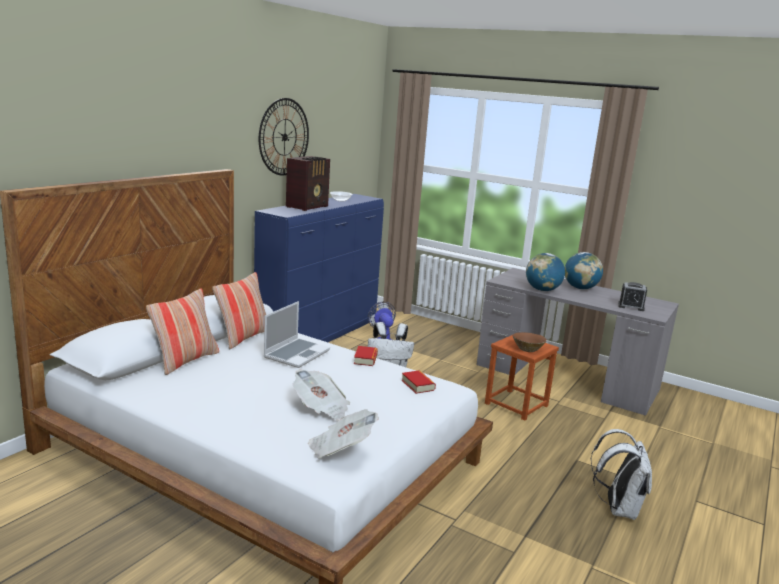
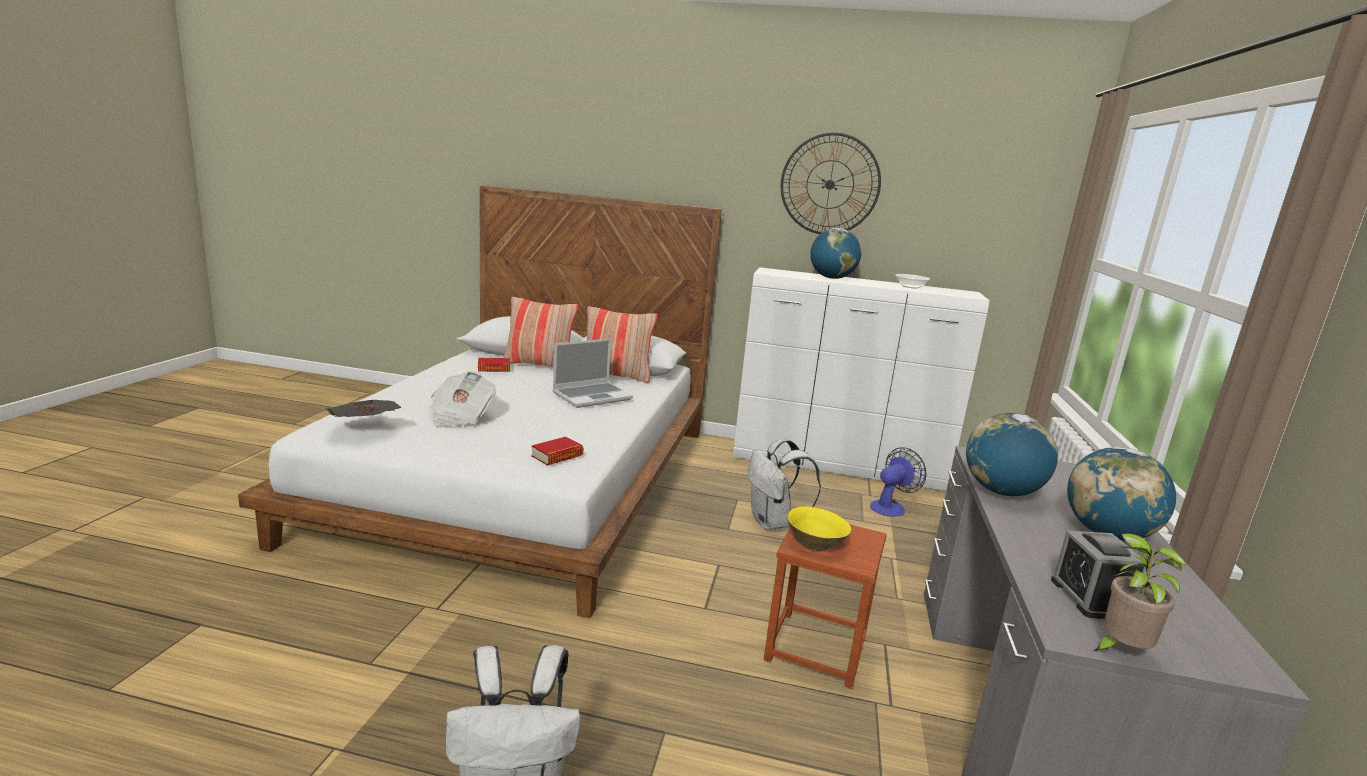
camera: 70 degrees right, 0 degrees up
(296, 354) = (592, 396): laptop -> laptop turned 45 degrees counterclockwise
(308, 206) = (831, 278): radio -> globe
(320, 337) = (838, 467): blue dresser -> white dresser
(365, 359) = (612, 426): book -> book (494, 369)
(527, 349) = (815, 544): brown bowl -> yellow bowl
(663, 314) = (1119, 650): none -> potted plant

